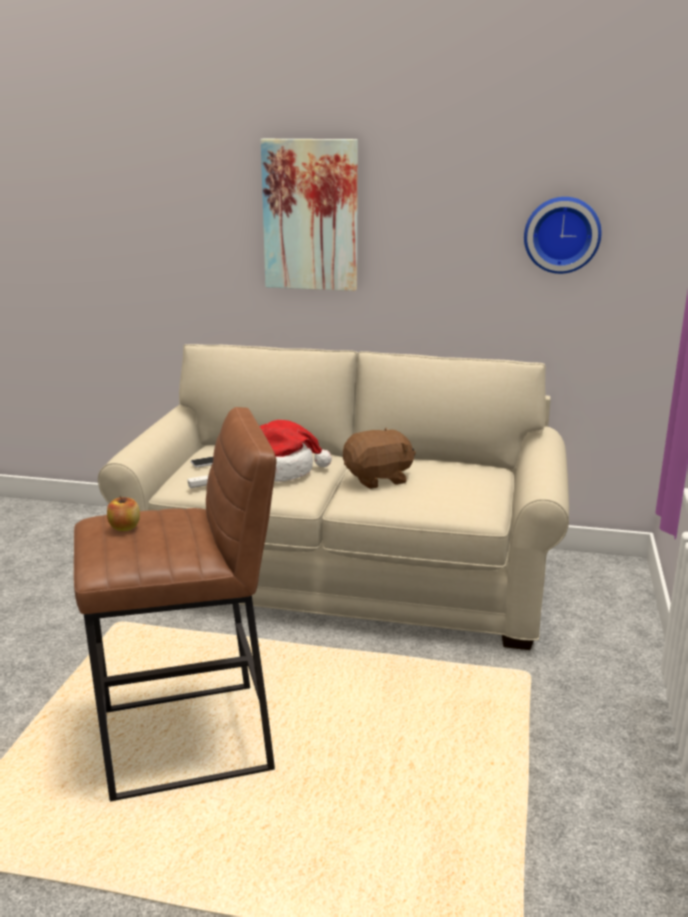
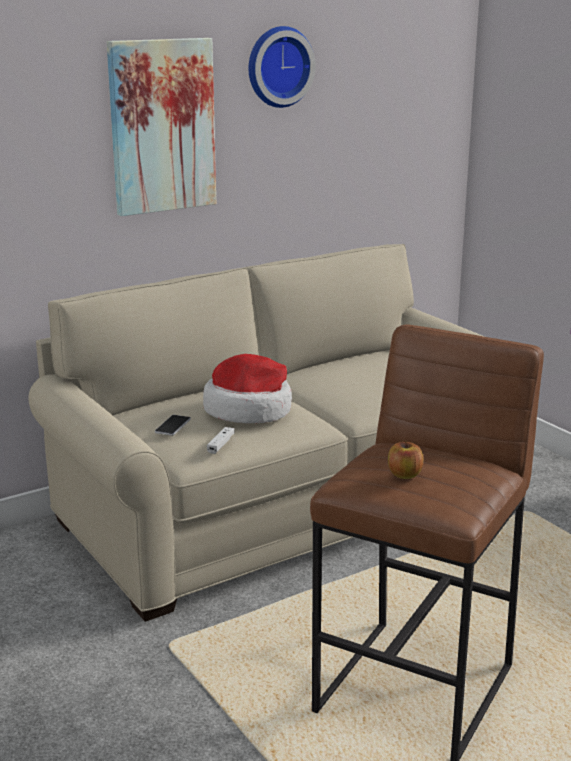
camera: 45 degrees left, 0 degrees up
(378, 479) = (342, 388): brown plush toy -> none
(562, 234) = (384, 120): wall clock -> wall clock (278, 66)

